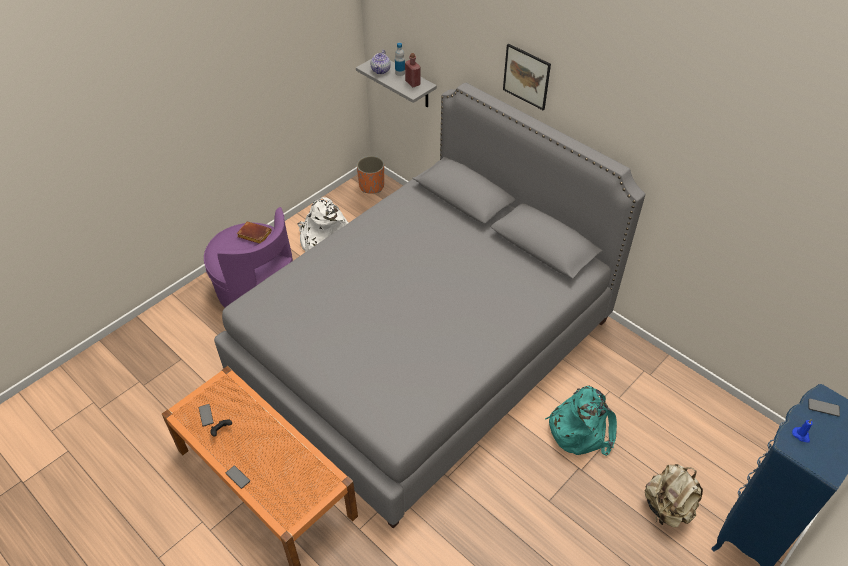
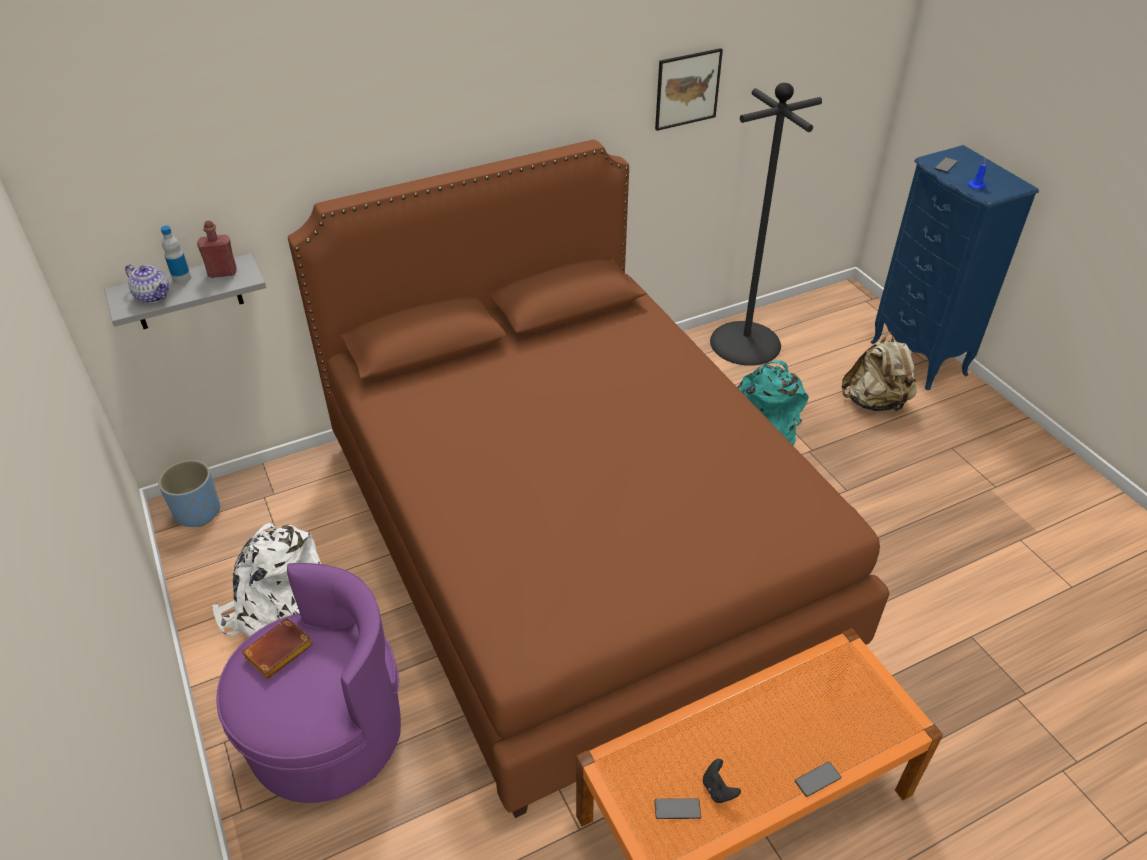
camera: 70 degrees left, 5 degrees down
(371, 186) = (198, 512): orange planter -> blue planter
(424, 349) = (572, 540): grey bed -> brown bed
(526, 76) = (412, 123): picture -> picture (687, 89)
(684, 400) = (745, 343): none -> black clothes rack

